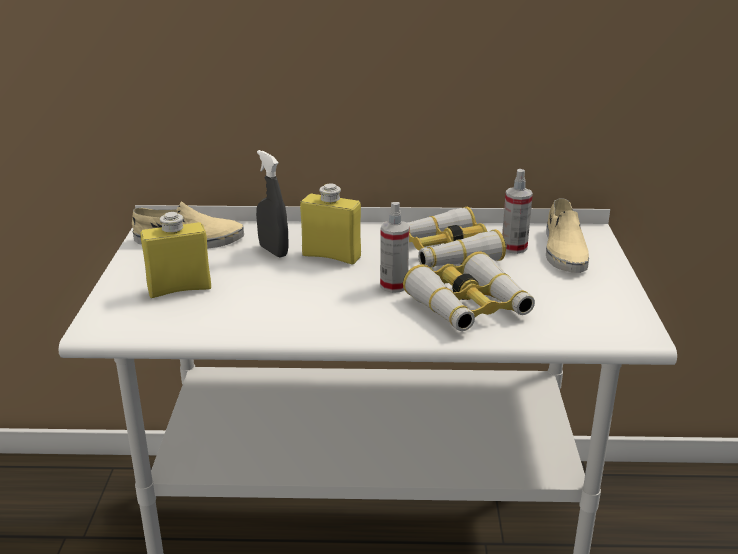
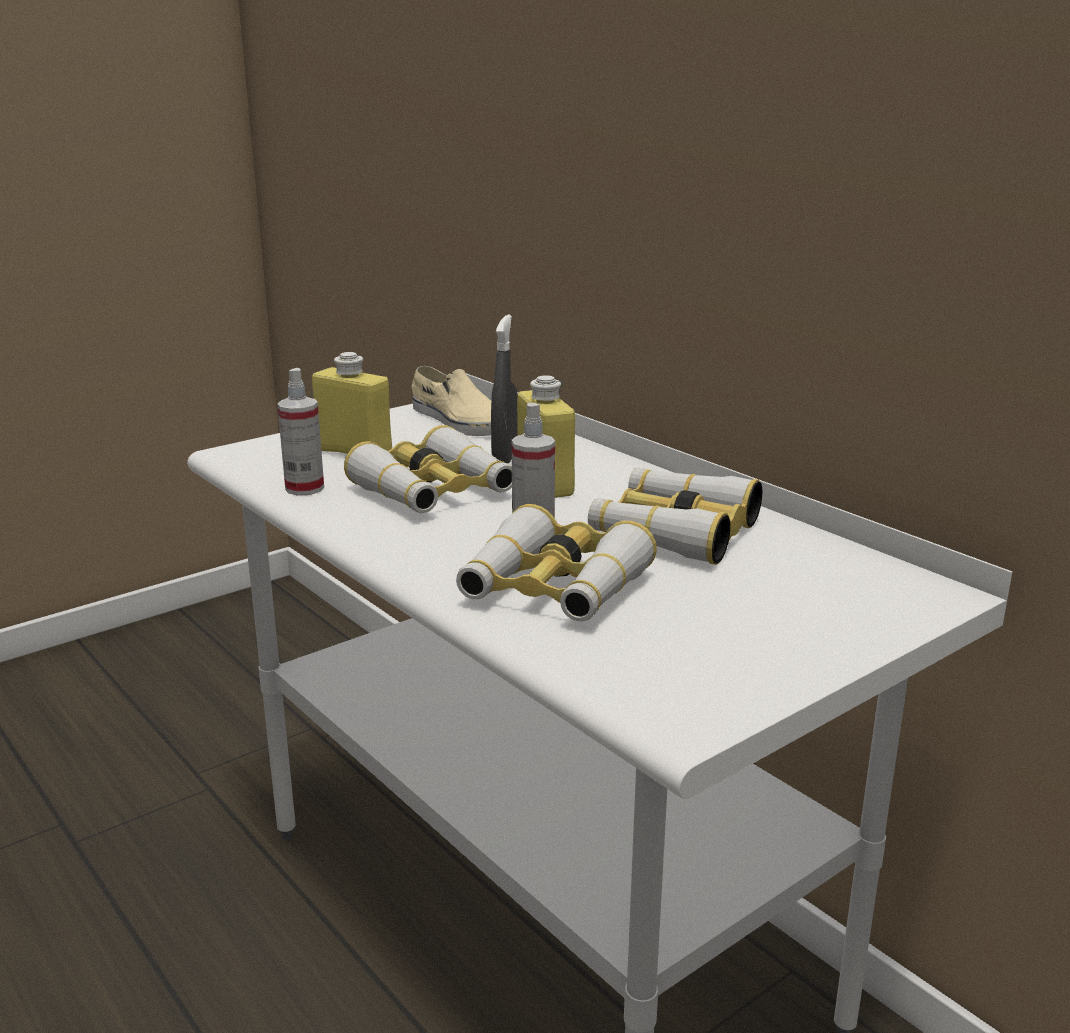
camera: 50 degrees right, 5 degrees down
(289, 289) = (433, 492): none -> binoculars
(514, 247) = (775, 563): spray bottle -> spray bottle (304, 488)
(563, 250) = (839, 595): beige shoe -> none

